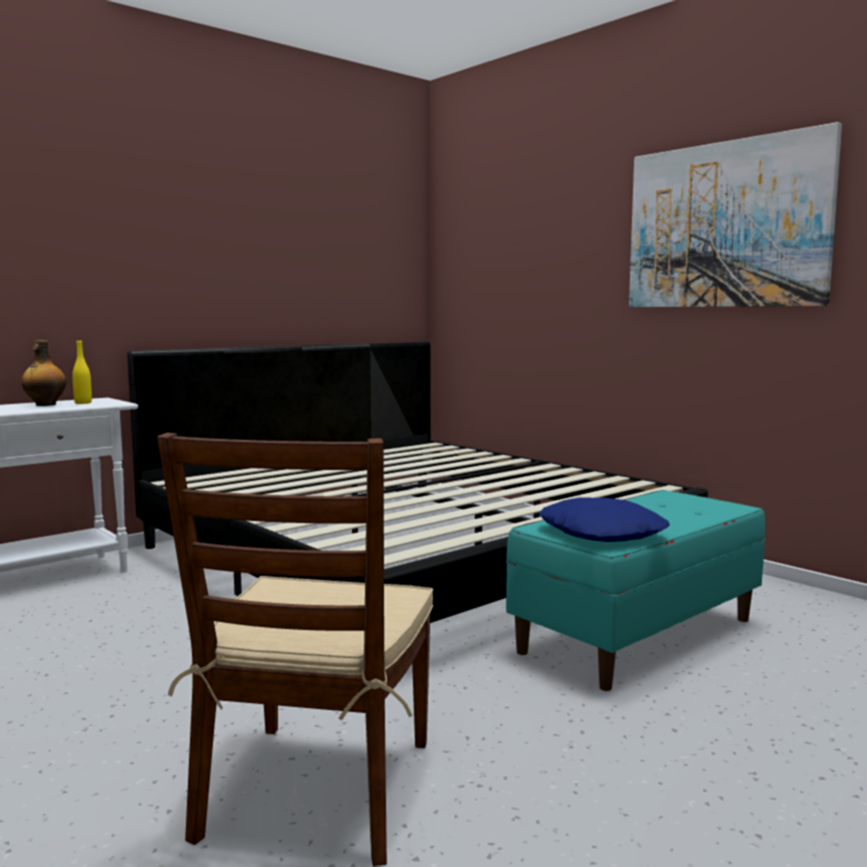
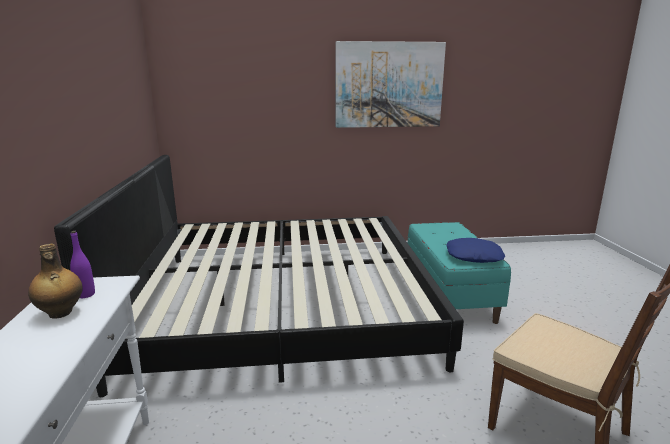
camera: 55 degrees left, 10 degrees up
(83, 403) = (86, 294): yellow bottle -> purple bottle

